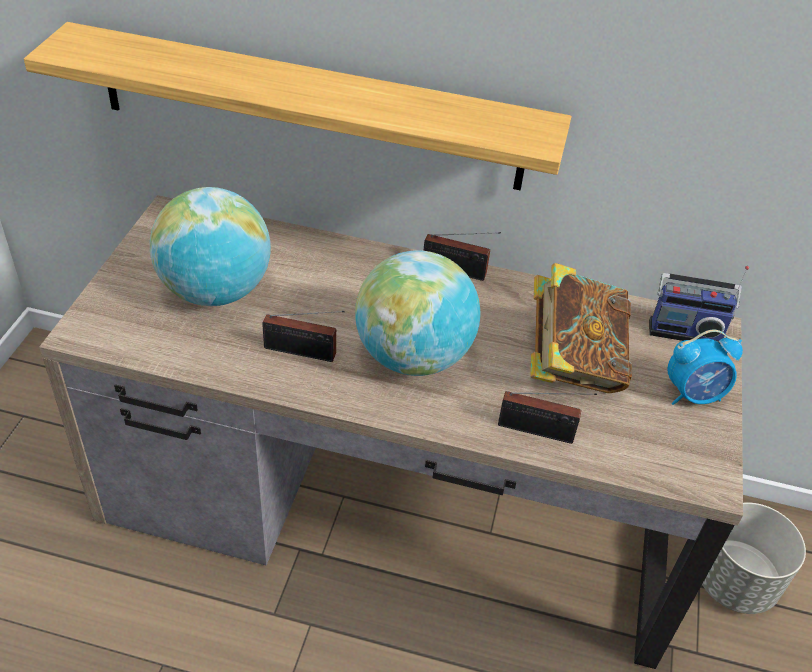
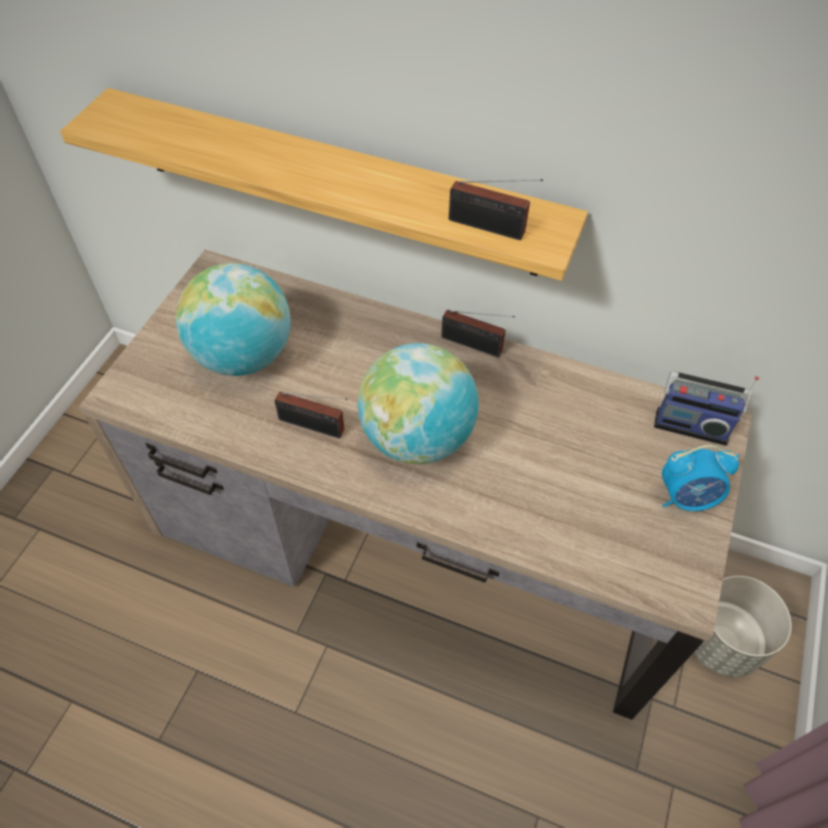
camera: 10 degrees right, 10 degrees up
(540, 432) = (526, 527): radio -> radio (490, 228)
(572, 363) = (570, 454): book -> none

